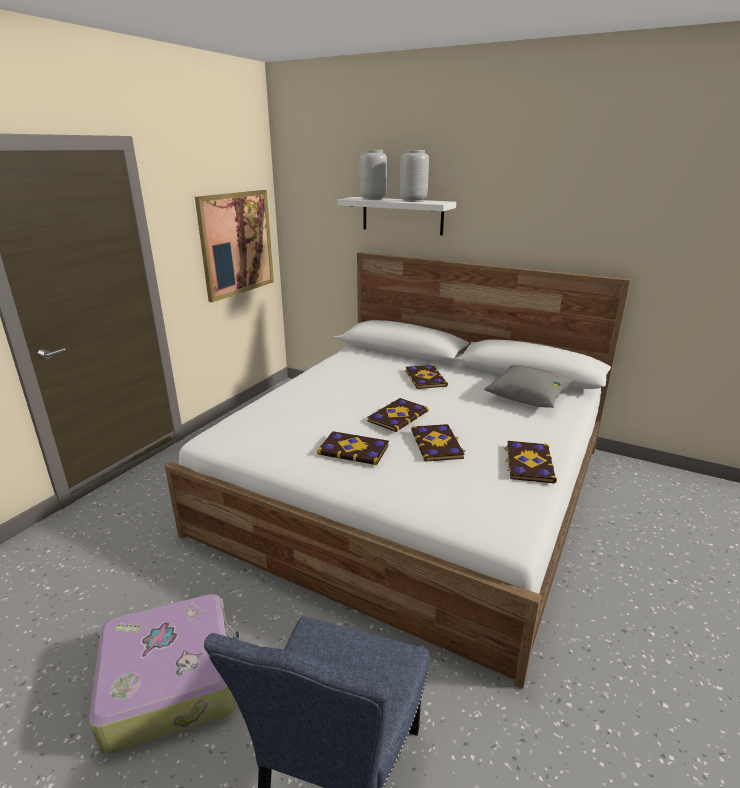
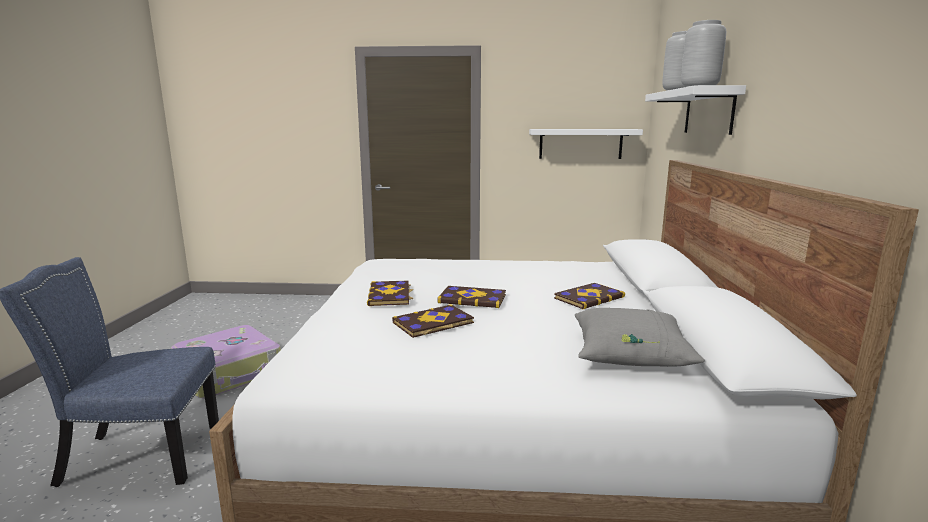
camera: 65 degrees right, 10 degrees down
(236, 243) = (580, 143): picture -> white shelf
(528, 463) = (430, 371): book -> none

